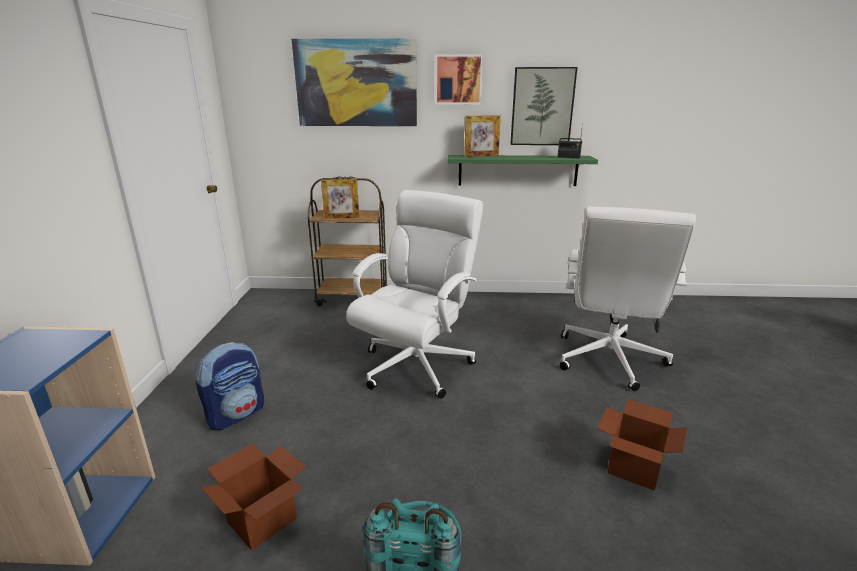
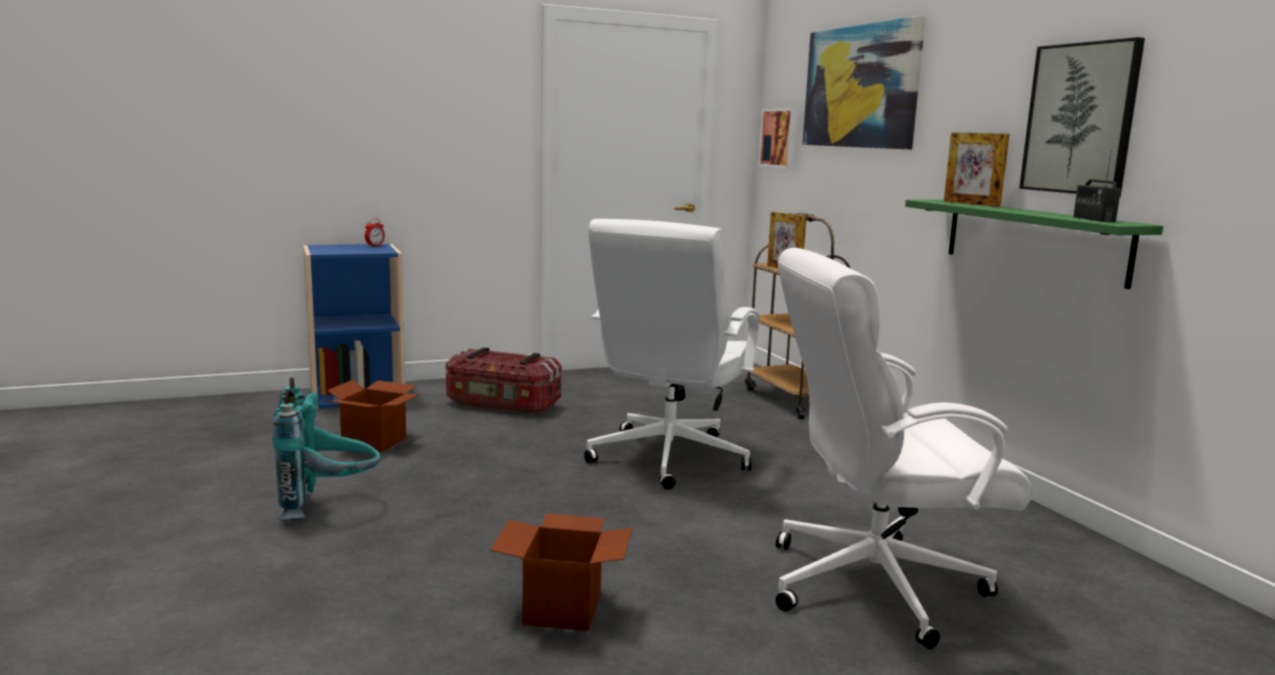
camera: 65 degrees right, 10 degrees down
(28, 338) = (375, 246): none -> alarm clock
(236, 414) = (502, 405): backpack -> storage box
(416, 366) = (669, 456): white office chair -> white office chair turned 105 degrees clockwise
(458, 79) = (967, 74): picture -> picture (780, 138)

